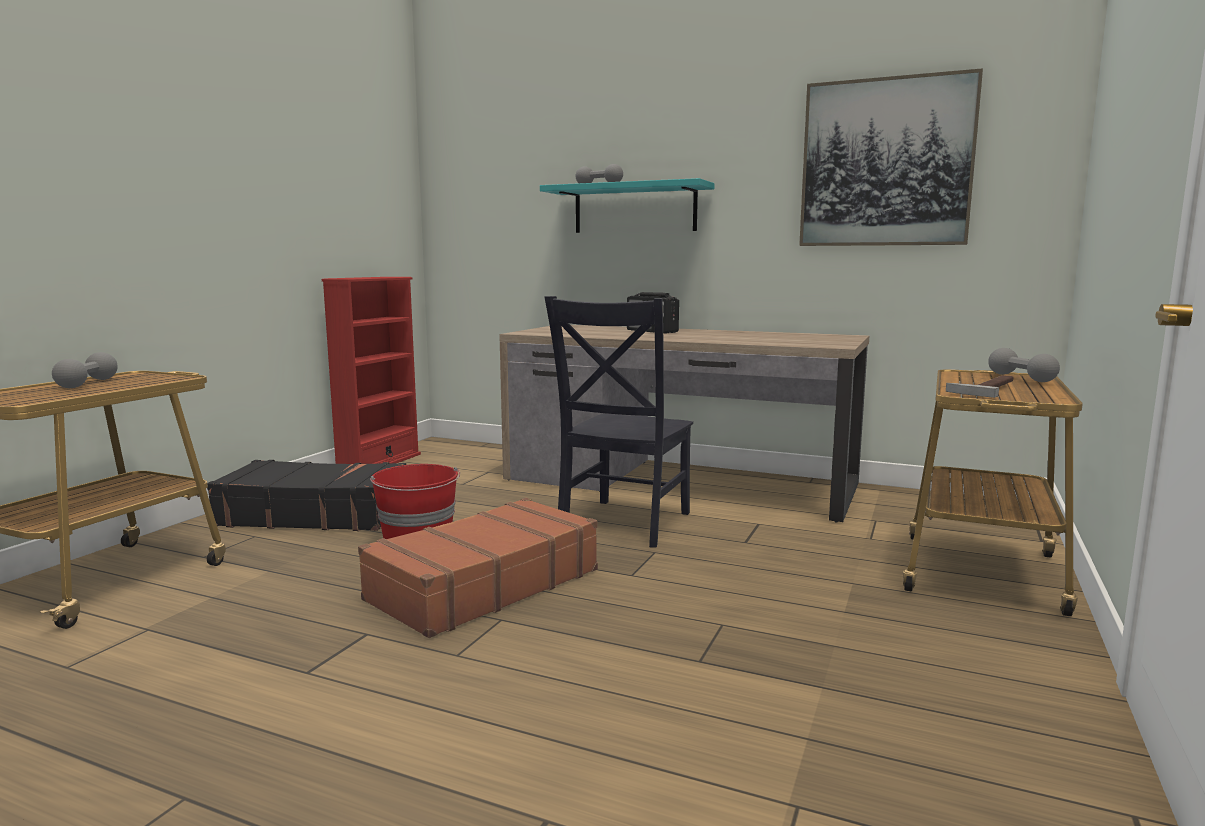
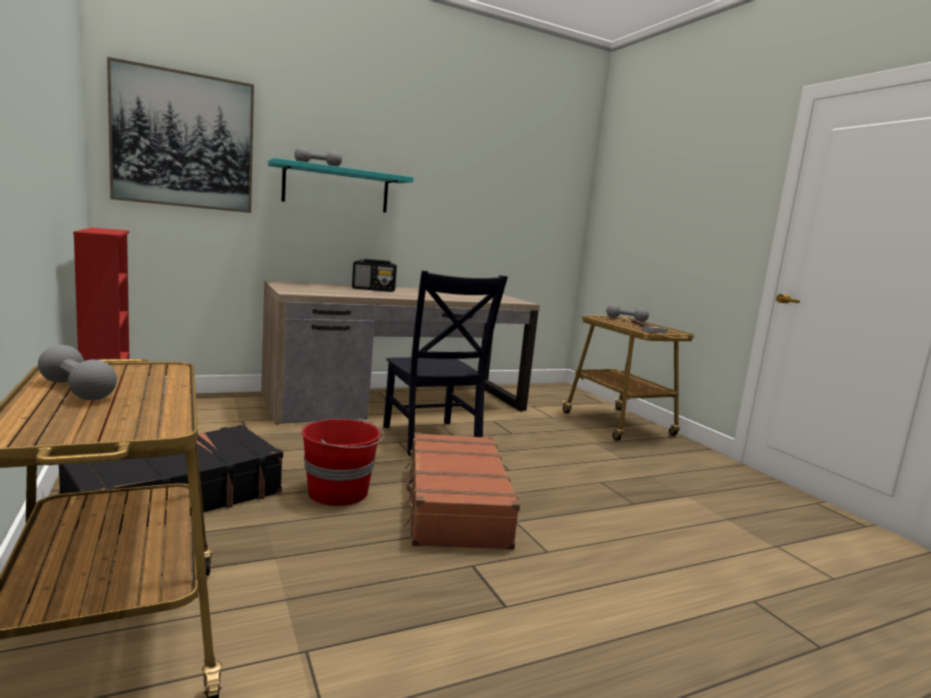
camera: 50 degrees left, 0 degrees up
(886, 163) = (505, 185): picture -> picture (184, 141)

